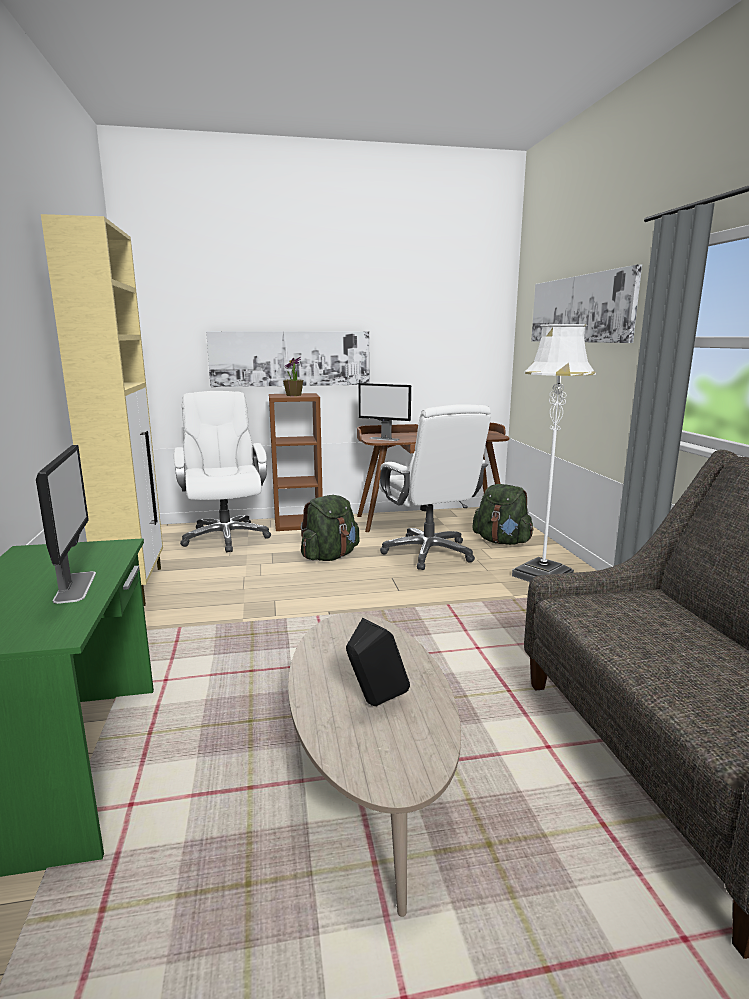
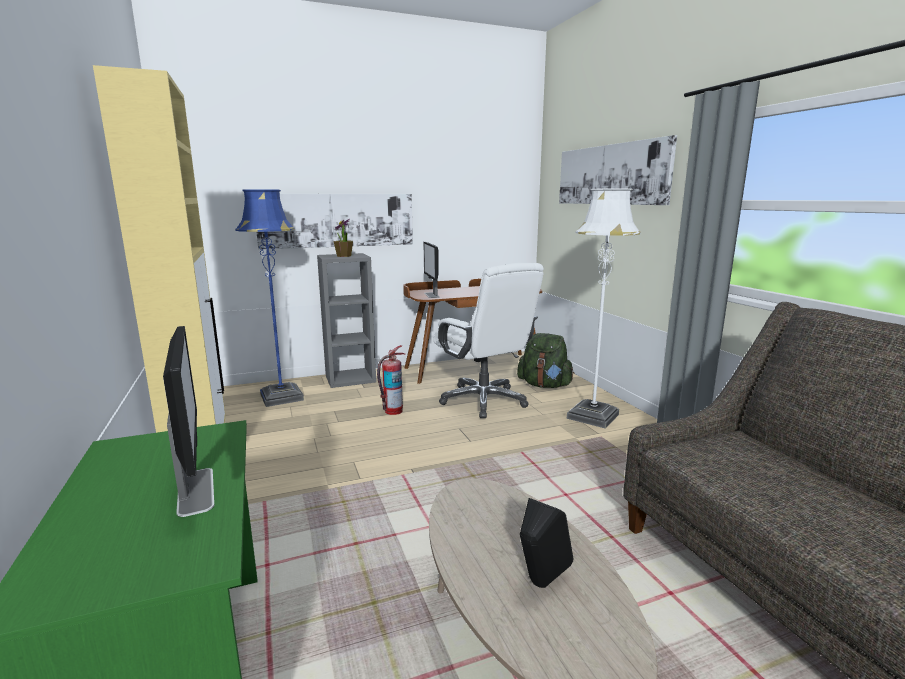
camera: 10 degrees left, 0 degrees up
(225, 537) = (282, 397): white office chair -> blue floor lamp
(299, 523) = (351, 378): brown bookcase -> grey bookcase
(330, 556) = (393, 411): green backpack -> fire extinguisher
(384, 439) = (431, 295): monitor -> monitor turned 60 degrees clockwise

